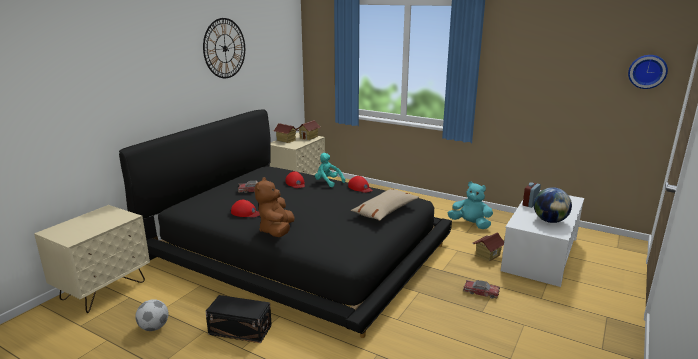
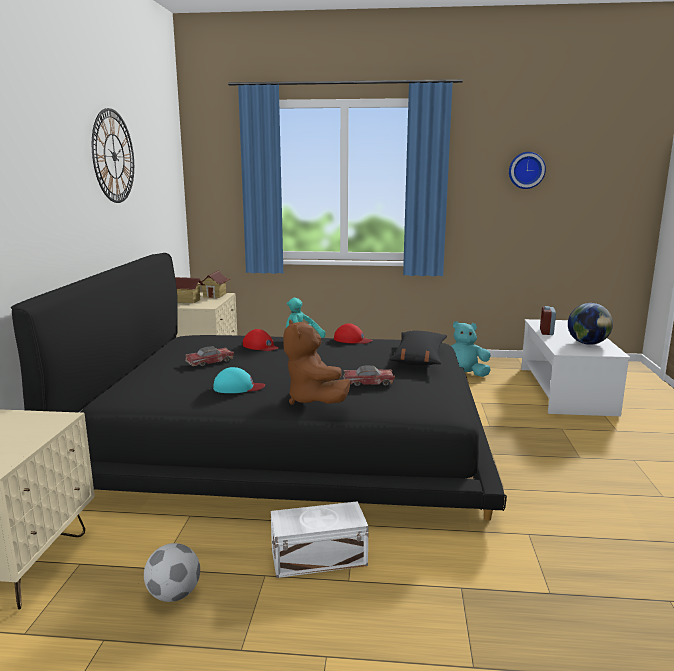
camera: 25 degrees left, 5 degrees down
(240, 329) = (317, 557): black storage box -> white storage box
(246, 213) = (238, 387): red cap -> turquoise cap
(385, 211) = (419, 357): beige pillow -> black pillow
(481, 292) = (555, 439): toy car -> toy car (368, 382)
(487, 255) = (517, 401): toy house -> none
(647, 71) = (628, 174): wall clock -> wall clock (526, 170)

